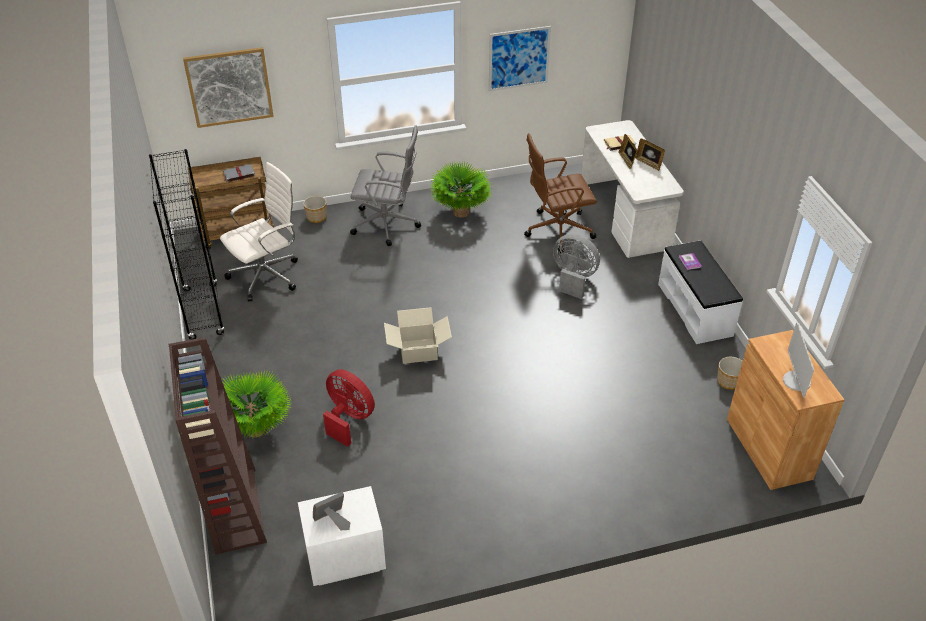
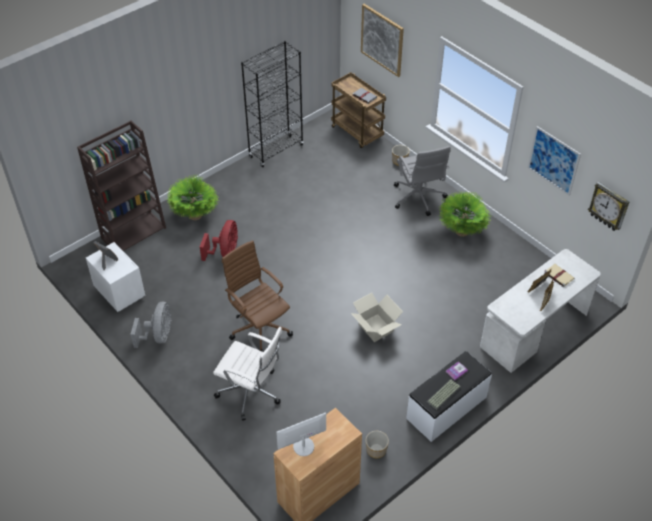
camera: 65 degrees right, 5 degrees up
(267, 275) = (326, 163): white office chair -> white office chair (251, 393)
(418, 350) = (302, 262): cardboard box -> cardboard box (376, 327)
(557, 230) = (482, 293): brown office chair -> brown office chair (259, 327)
(573, 279) = (431, 321): grey fan -> grey fan (158, 336)
(594, 58) = (609, 206): none -> wall clock
(717, 282) = (443, 395): none -> keyboard

